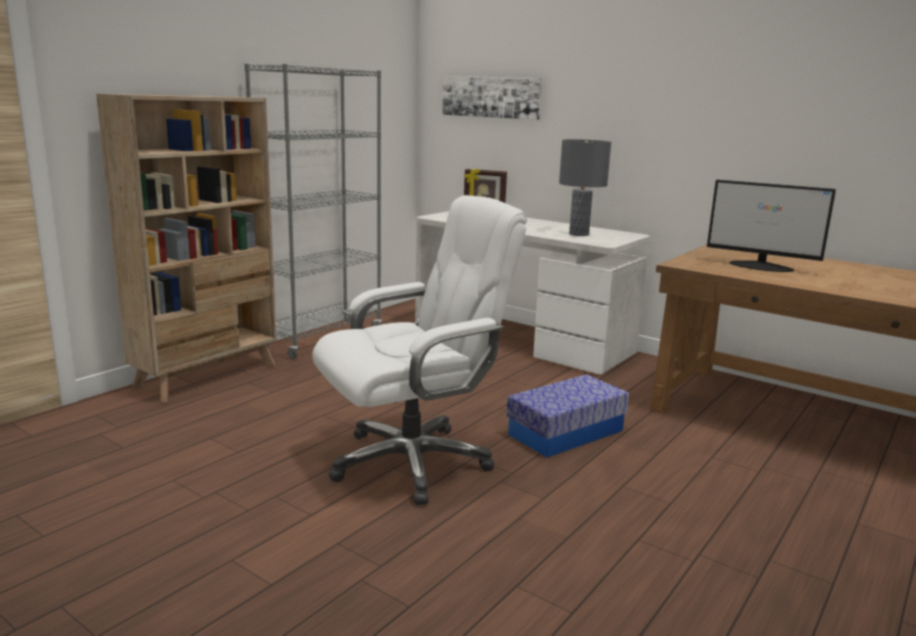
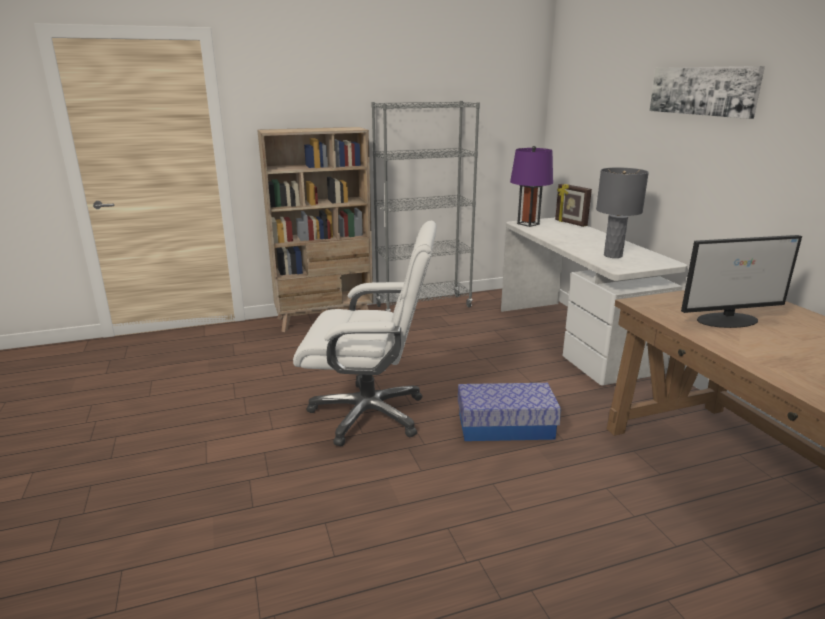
camera: 35 degrees right, 5 degrees up
(444, 217) = (528, 224): none -> purple table lamp
(491, 97) = (590, 121): picture -> picture (703, 91)
(762, 266) = (728, 320): monitor -> monitor turned 75 degrees counterclockwise

